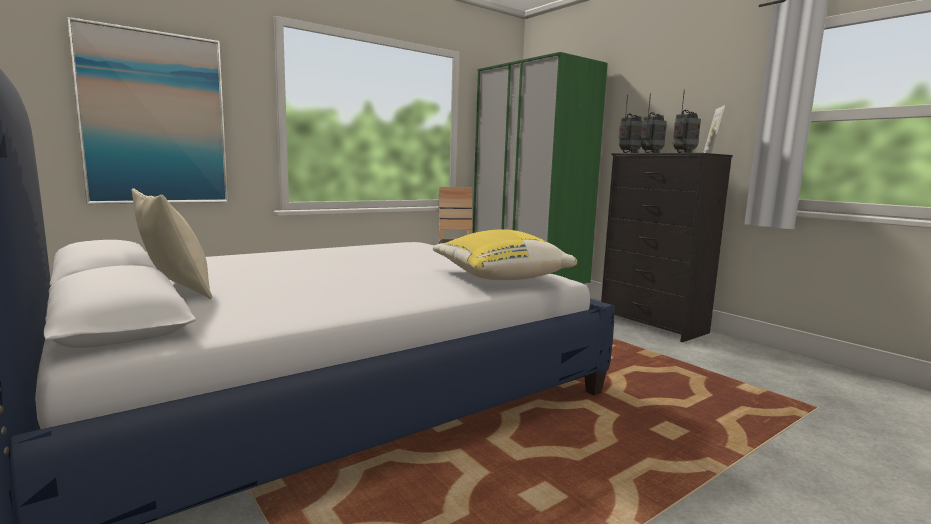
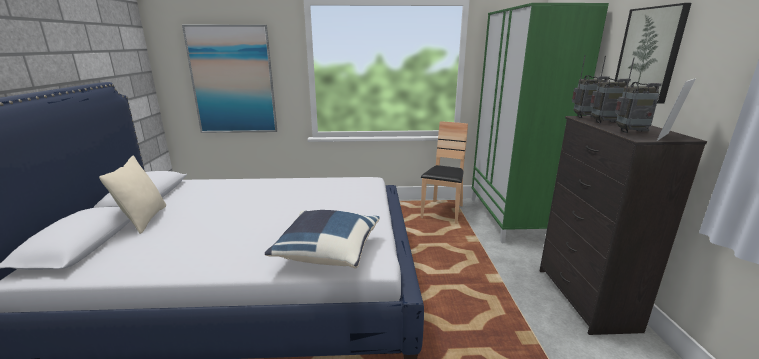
camera: 35 degrees right, 10 degrees up
(499, 278) = (327, 252): yellow pillow -> blue pillow
(658, 101) = (649, 54): none -> picture

